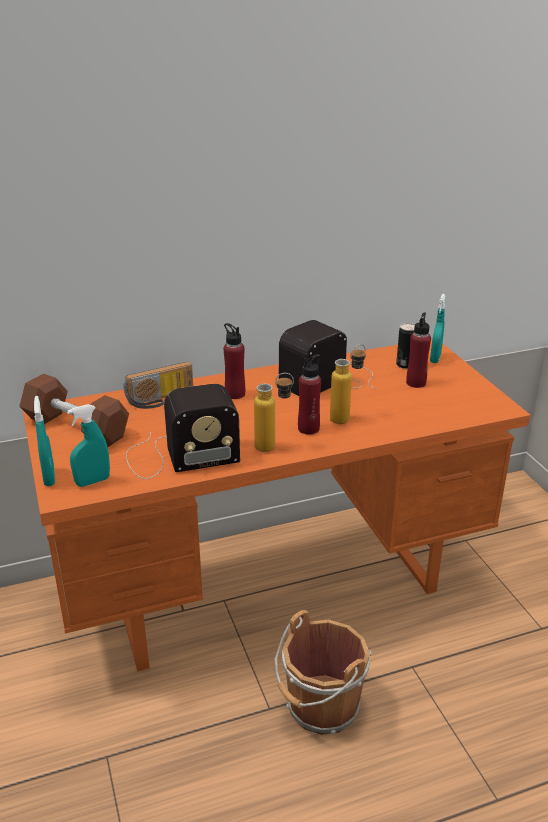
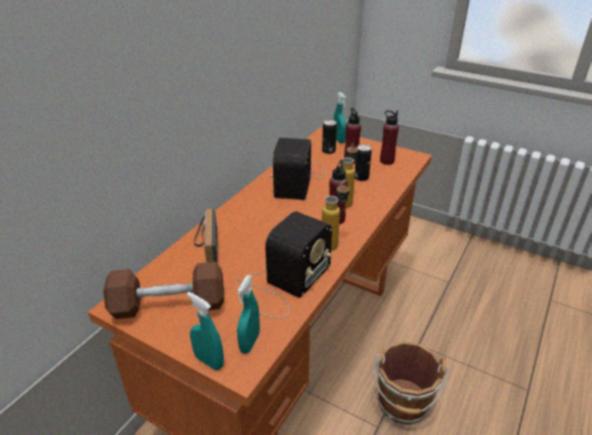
camera: 40 degrees left, 5 degrees up
(161, 399) = (205, 247): radio -> radio turned 150 degrees clockwise
(235, 394) = (253, 217): red bottle -> red bottle (386, 161)
(399, 403) = (361, 178): none -> can

